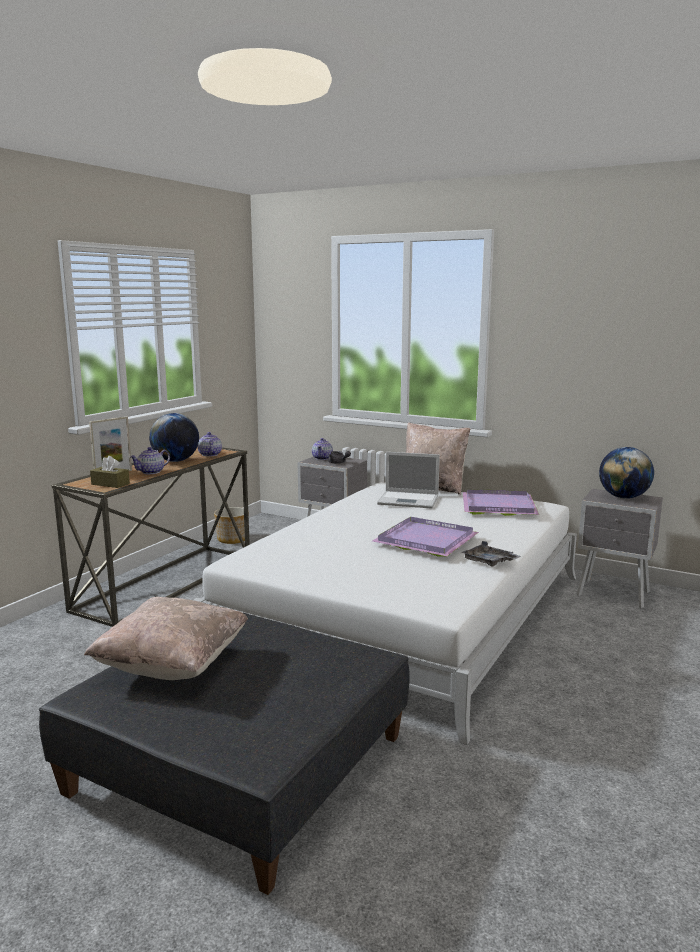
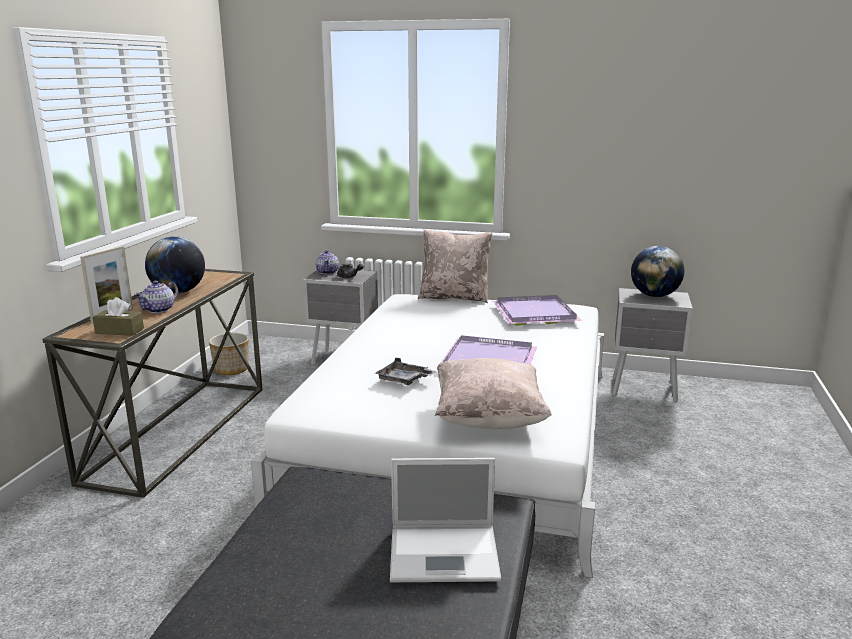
camera: 15 degrees left, 5 degrees up
(173, 665) = (287, 552): beige pillow -> beige pillow (488, 418)
(209, 455) = (213, 281): teapot -> none
(409, 500) = (441, 314): laptop -> laptop (446, 553)
(489, 562) = (564, 380): grey tray -> grey tray (404, 380)

